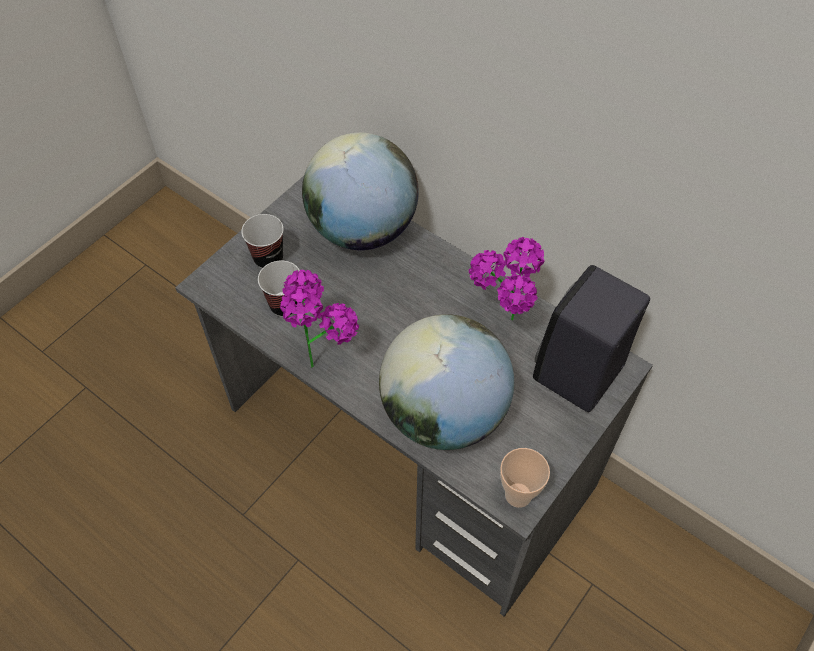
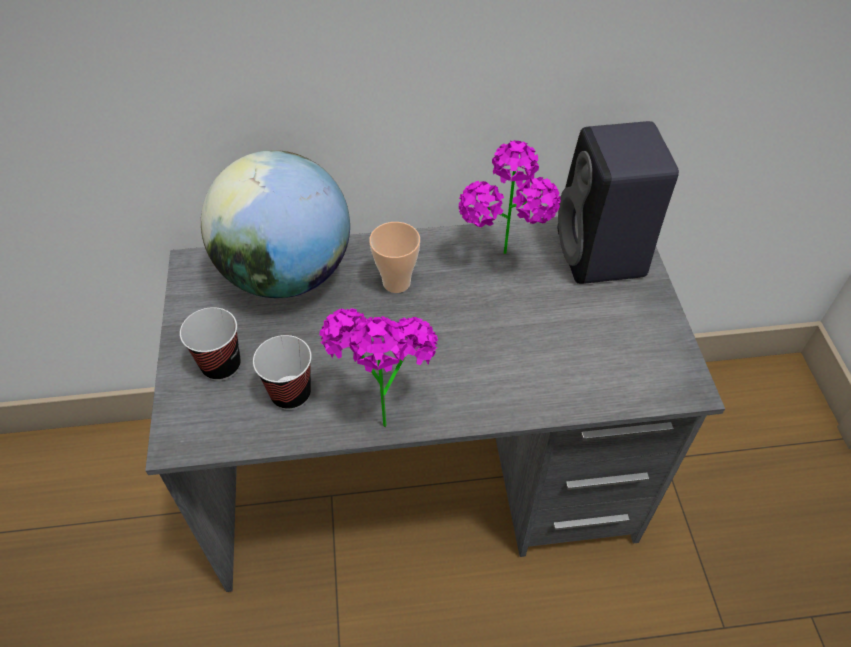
camera: 45 degrees left, 5 degrees down
(443, 413) = (545, 368): globe -> none
(518, 495) = (678, 380): cup -> cup (396, 283)

